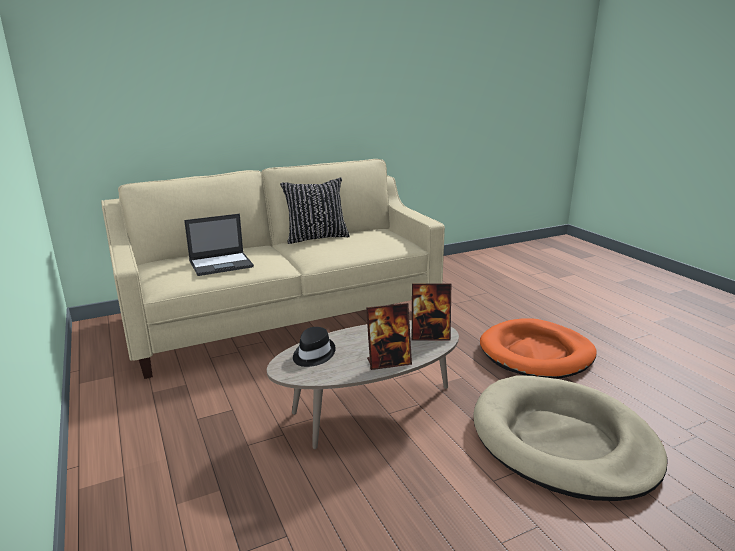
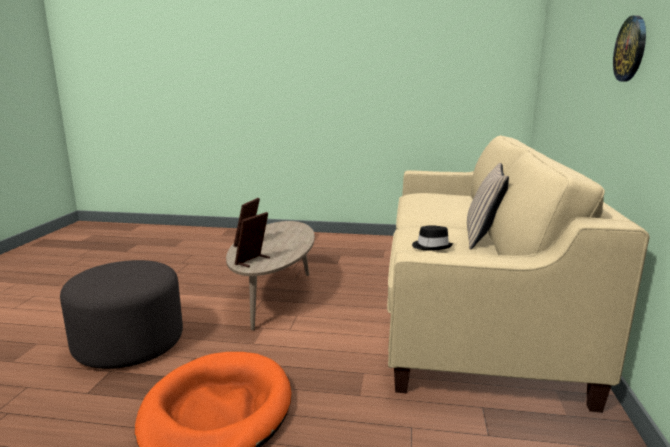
camera: 125 degrees right, 5 degrees down
(222, 264) = (431, 203): laptop -> none
(300, 85) = (631, 49): none -> wall clock
(313, 354) = (293, 231): black hat -> black hat (431, 246)
(316, 237) = (483, 237): black pillow -> beige pillow
(562, 441) = (129, 343): beige dog bed -> grey ottoman

